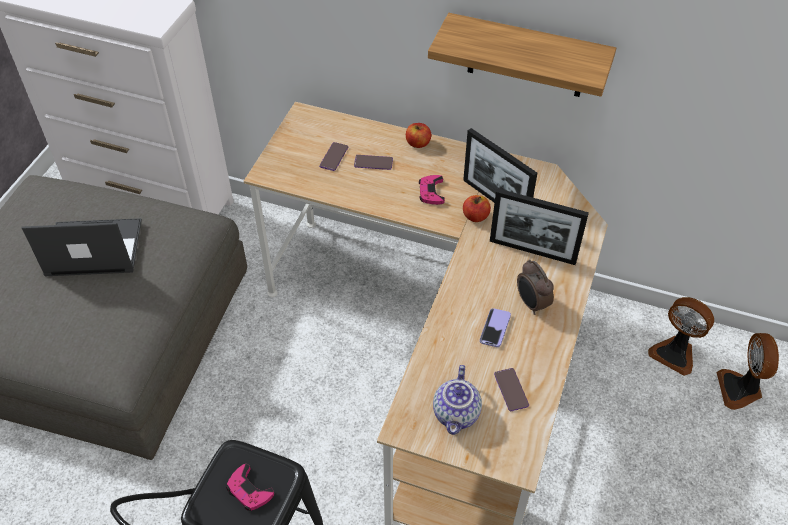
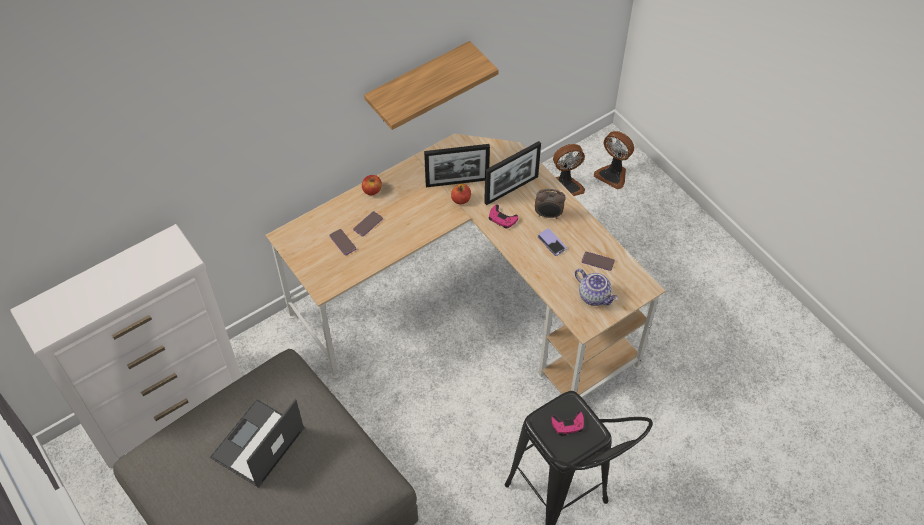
camera: 55 degrees left, 5 degrees up
(431, 192) = (421, 209): pink game controller -> pink game controller (502, 218)

